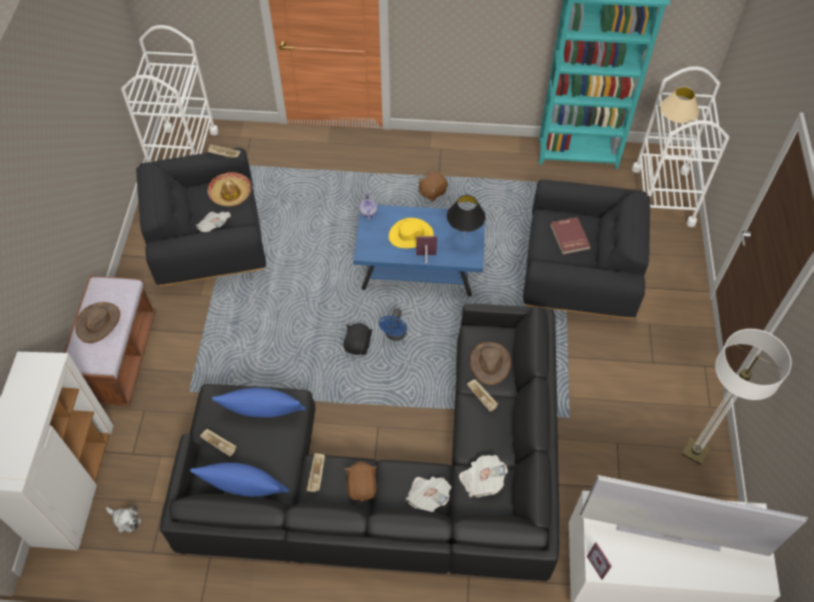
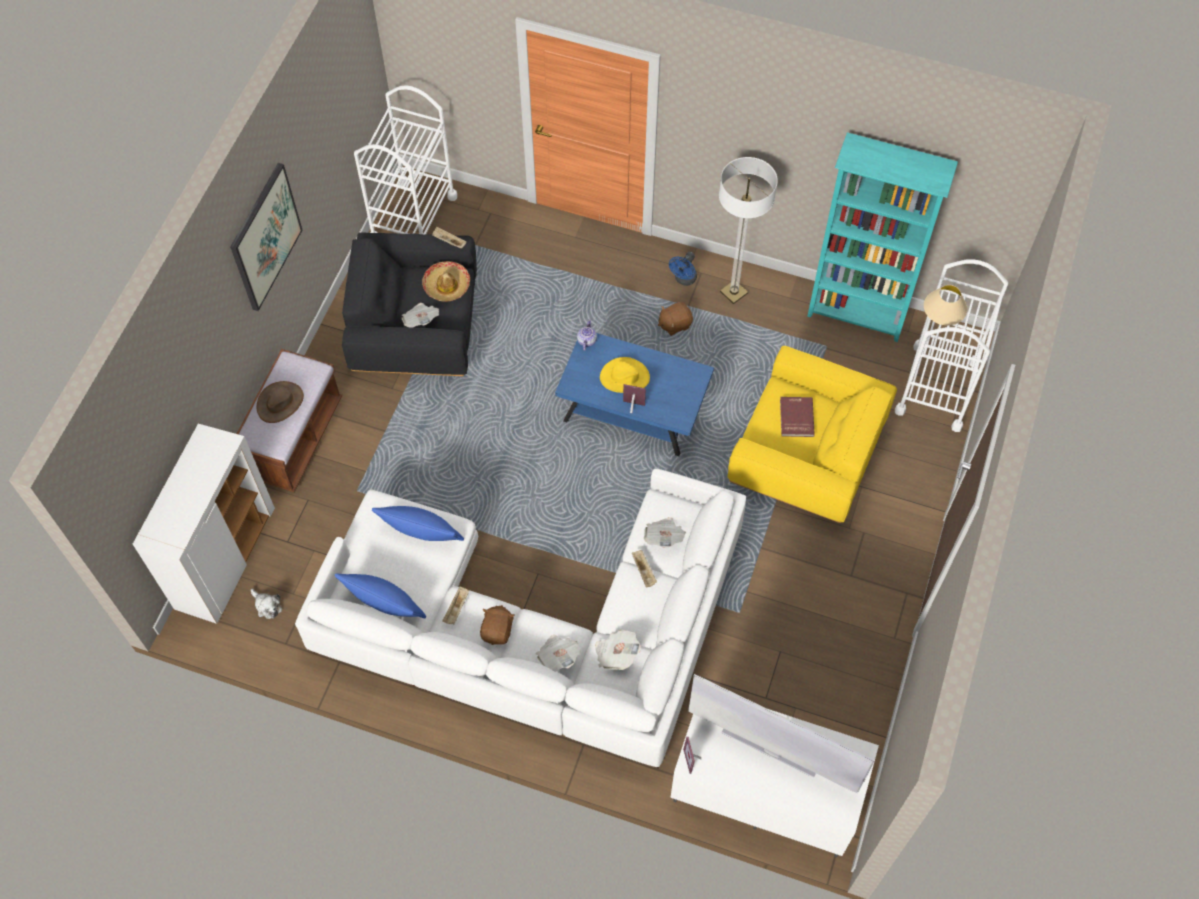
camera: 15 degrees right, 5 degrees up
(50, 160) = (265, 237): none -> picture
(220, 445) = (371, 556): beige tray -> none
(358, 345) = (542, 482): black plush toy -> none
(390, 477) = (535, 628): black sofa -> white sofa
(395, 335) = (584, 480): blue fan -> blue fan (684, 280)
(464, 241) = (679, 396): black table lamp -> none
(490, 363) = (664, 537): brown hat -> newspaper
(578, 273) = (806, 457): black armchair -> yellow armchair
(695, 451) = (859, 680): floor lamp -> floor lamp (733, 292)

